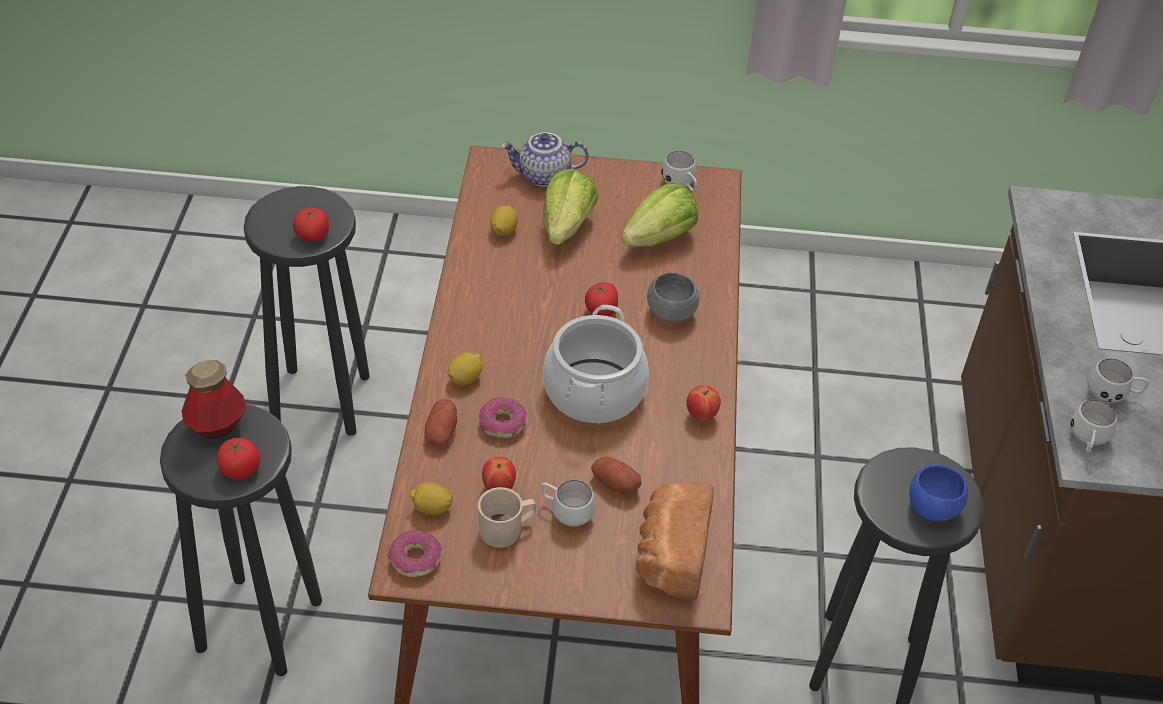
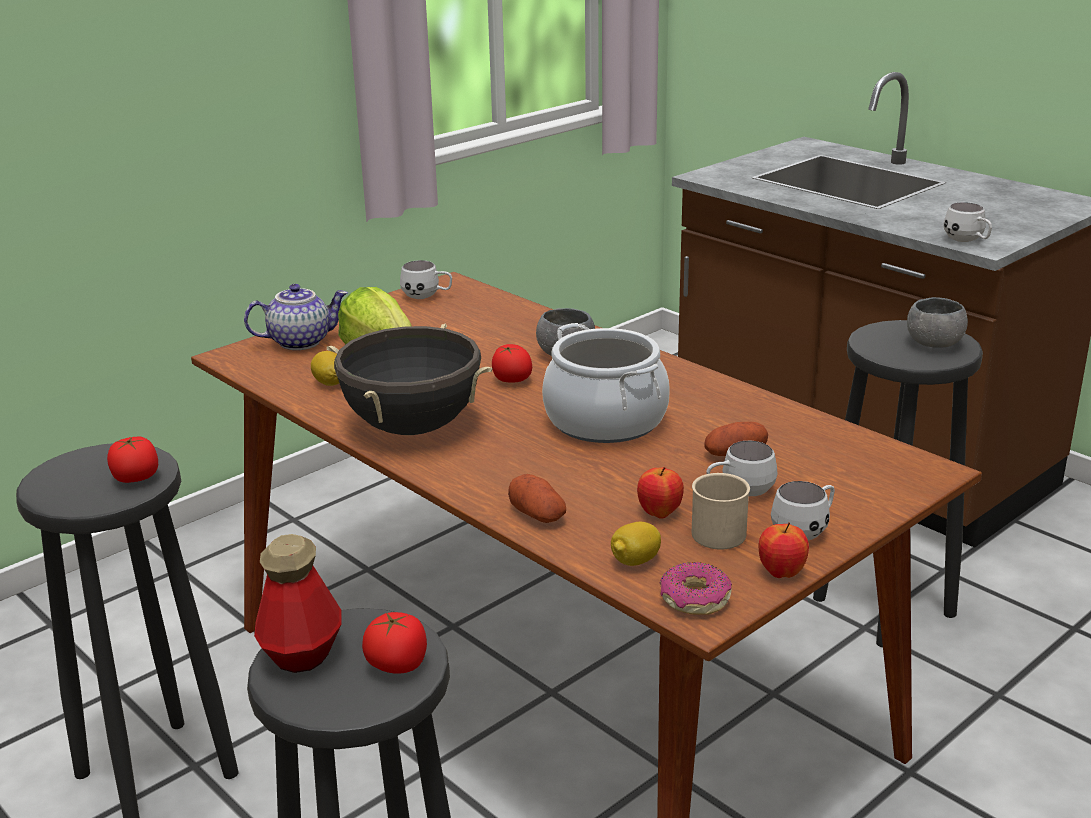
camera: 45 degrees left, 20 degrees down
(465, 378) = (486, 474): lemon -> none
(488, 306) = (412, 427): none -> black cooking pot
(502, 424) = (577, 479): donut -> none
(543, 176) = (300, 341): teapot -> teapot turned 150 degrees counterclockwise
(659, 238) = (470, 326): lettuce -> none
(670, 554) = (857, 463): bread -> none
(701, 415) = (707, 388): apple -> apple (781, 573)
(933, 507) = (934, 343): blue bowl -> grey bowl
(1112, 395) = (931, 220): white mug -> white mug (805, 530)

